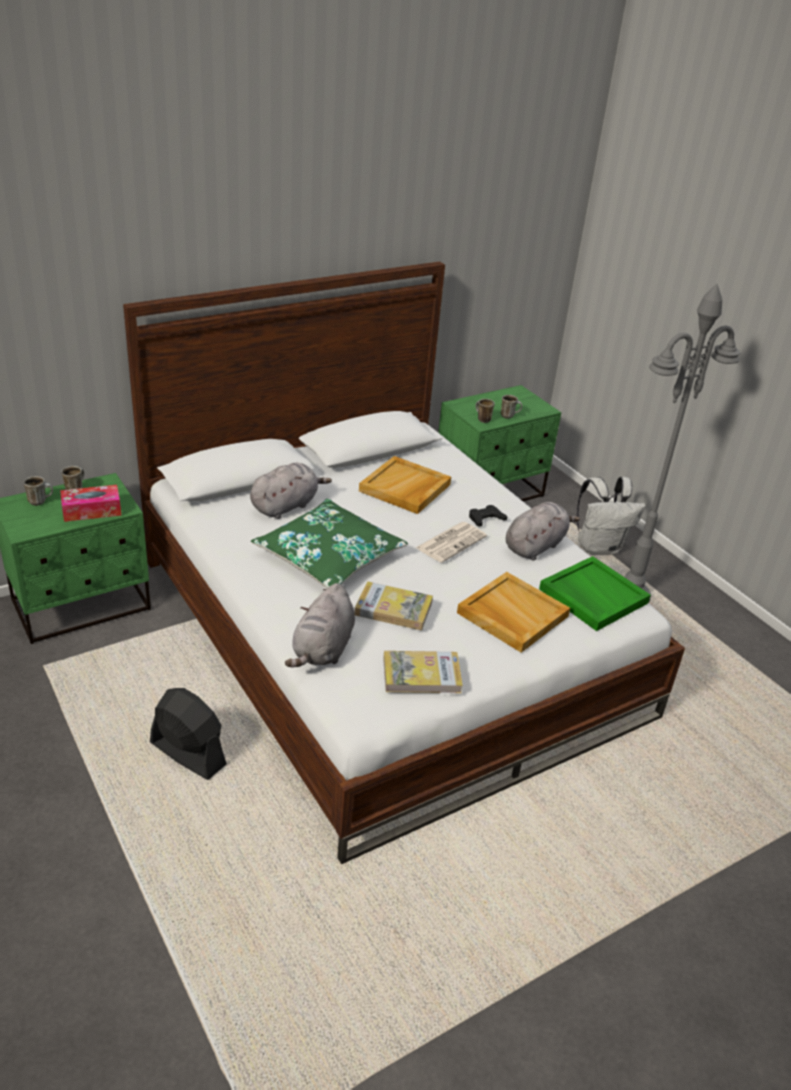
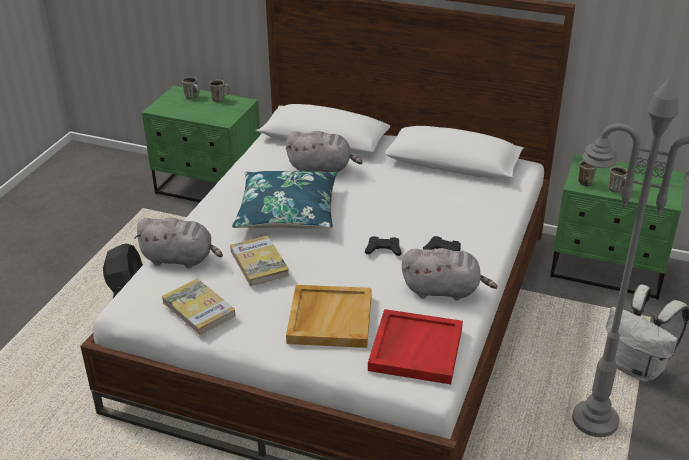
camera: 55 degrees right, 0 degrees up
(92, 510) = (207, 114): tissue box -> none
(323, 650) = (180, 259): grey plush toy -> grey plush toy turned 150 degrees counterclockwise
(329, 557) = (287, 212): green pillow -> blue pillow
(405, 488) = (424, 199): beige tray -> none
(451, 542) = (383, 249): newspaper -> black game controller
(592, 596) = (415, 348): green tray -> red tray

